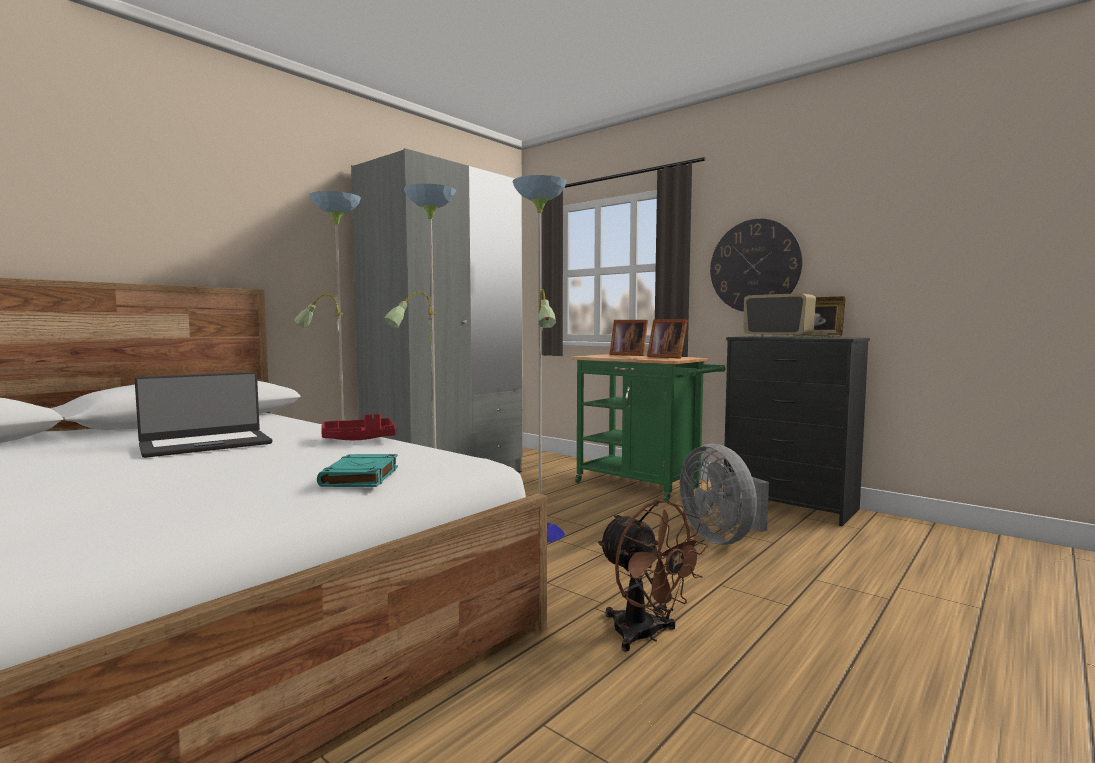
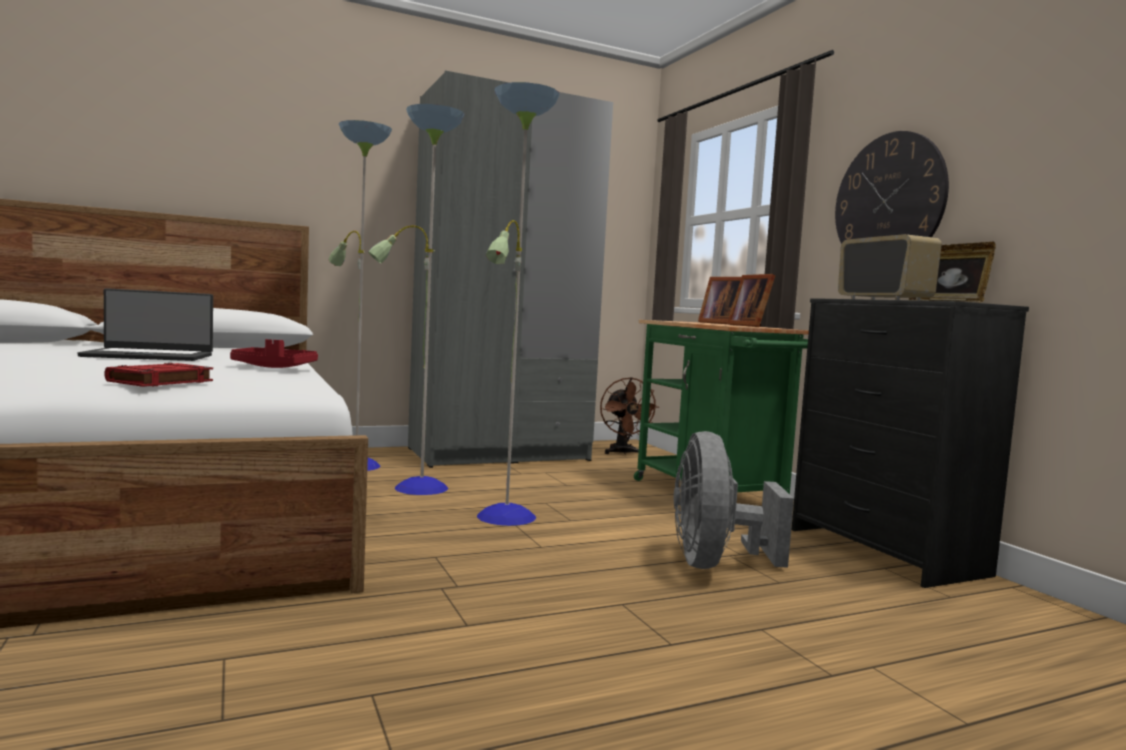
camera: 25 degrees right, 0 degrees up
(360, 477) = (160, 381): turquoise book -> red book
(645, 636) = (446, 623): brown fan -> brown fan (623, 453)

